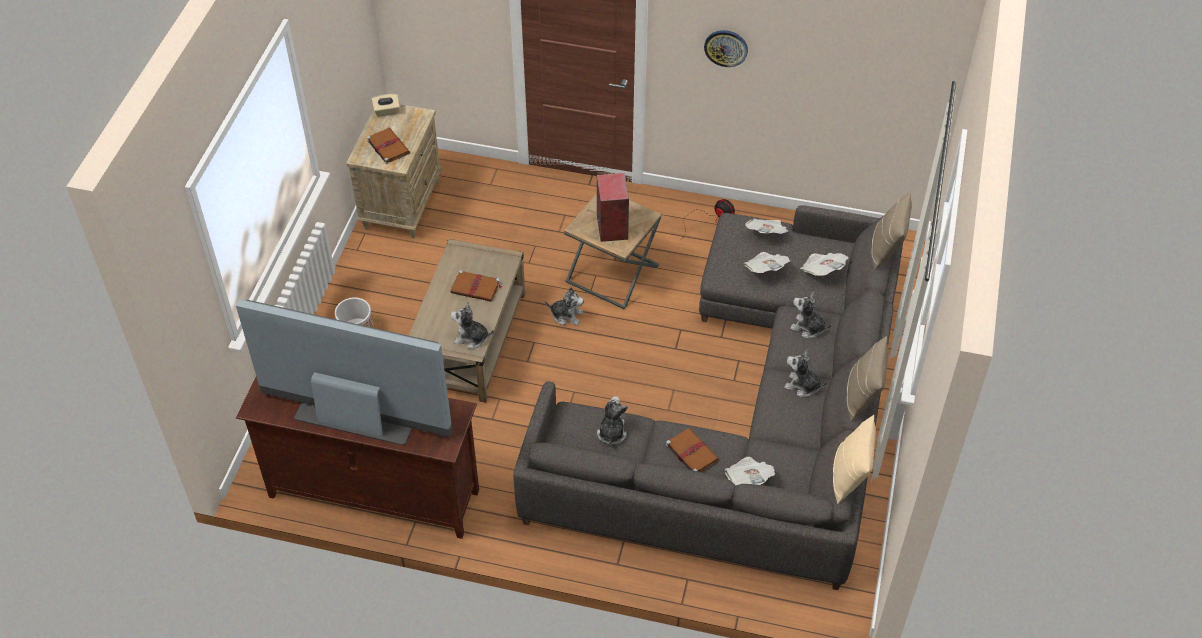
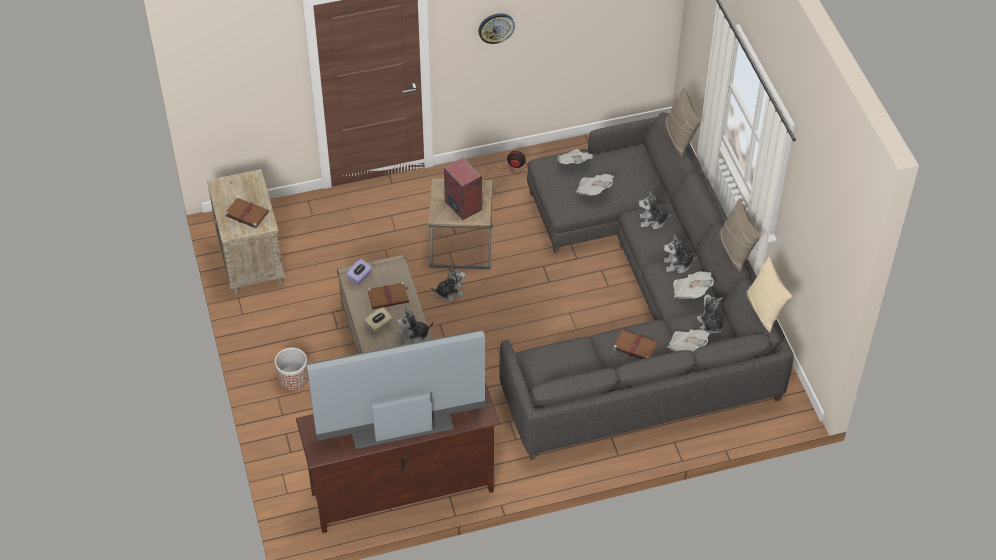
camera: 30 degrees left, 0 degrees up
(386, 111) = (222, 186): beige tissue box -> beige tissue box (379, 325)
(463, 256) = (360, 277): none -> purple tissue box
(611, 433) = (568, 358): plush toy -> plush toy (710, 324)
(822, 271) = (634, 174): newspaper -> newspaper (691, 291)

